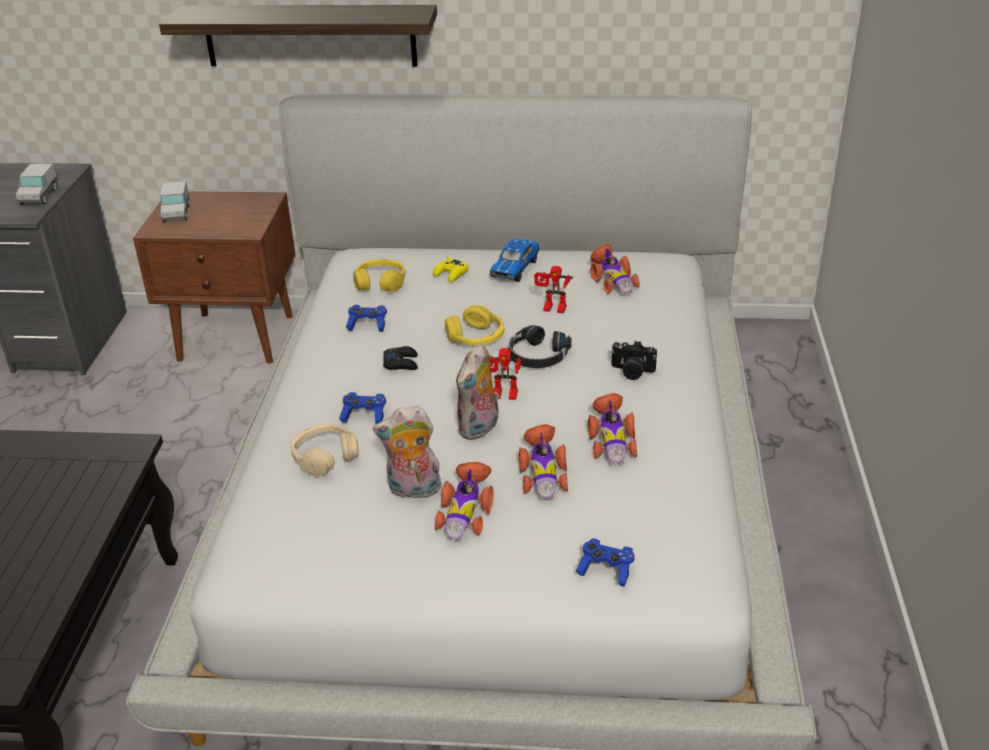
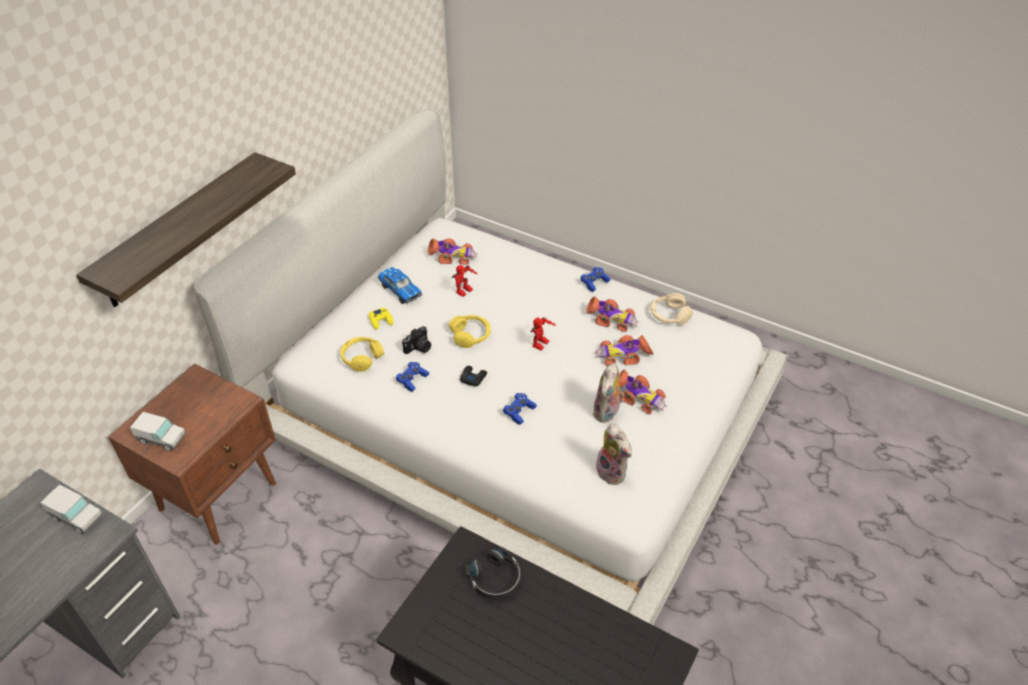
camera: 65 degrees left, 10 degrees up
(325, 457) = (550, 443): beige headphones -> beige headphones (669, 315)
(479, 429) = (567, 366): plush toy -> plush toy (613, 472)
(537, 356) = (511, 317): black headphones -> black headphones (495, 579)
(543, 472) = (623, 355): toy car -> toy car turned 150 degrees clockwise
(606, 569) = (711, 361): blue game controller -> blue game controller (594, 283)
(632, 372) = (554, 287): camera -> camera (419, 348)

